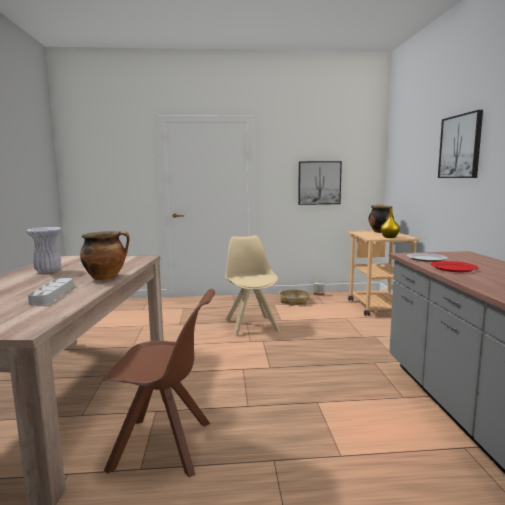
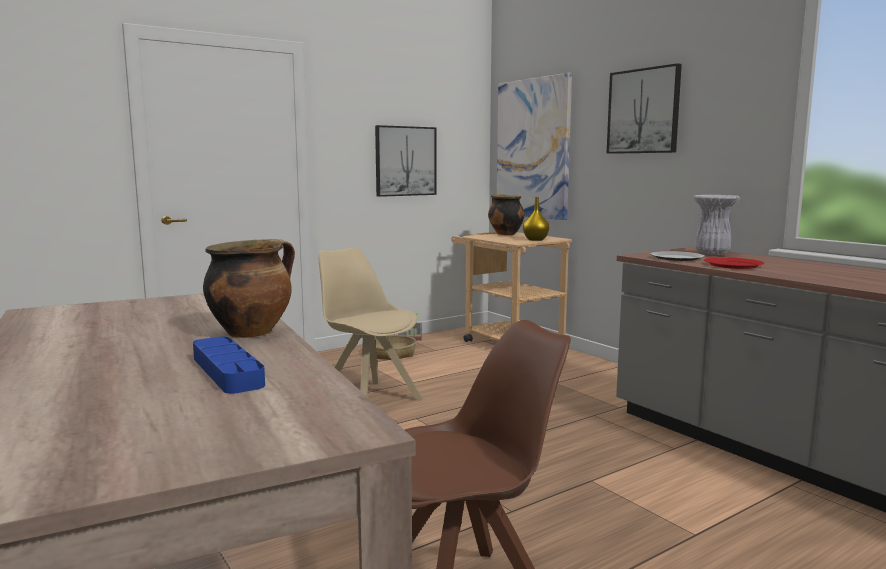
camera: 30 degrees left, 0 degrees up
(49, 271) = (85, 336): white vase -> white vase (713, 253)
(52, 294) = (227, 371): grey tray -> blue tray
(404, 174) = (533, 148): none -> picture

